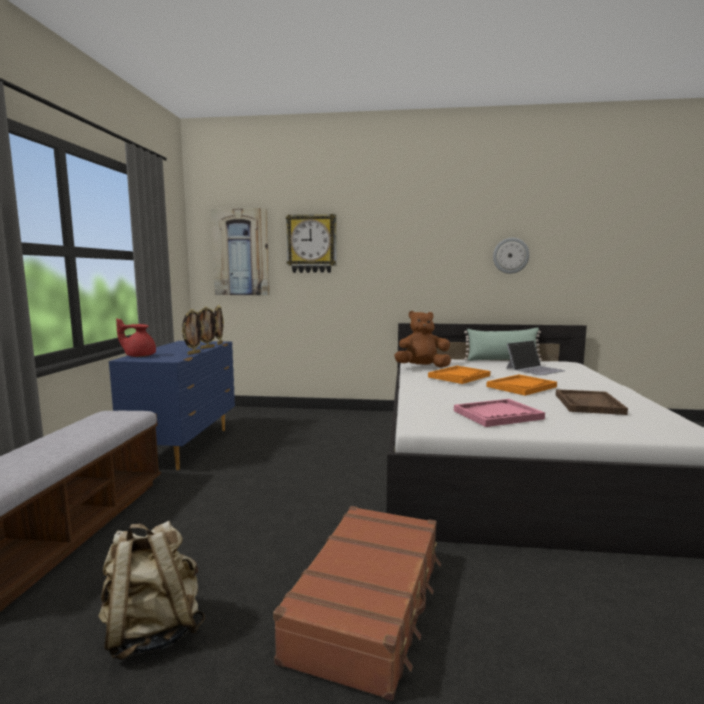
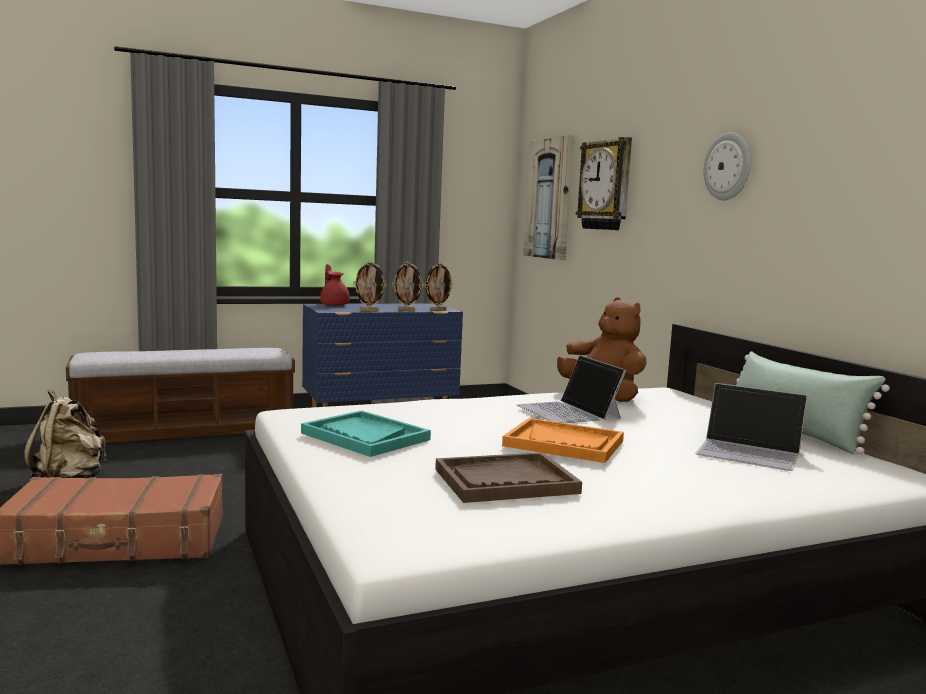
camera: 60 degrees right, 0 degrees up
(459, 376) = (569, 412): orange tray -> laptop
(497, 415) = (365, 436): pink tray -> turquoise tray
(510, 255) = (863, 204): wall clock -> wall clock (728, 167)

